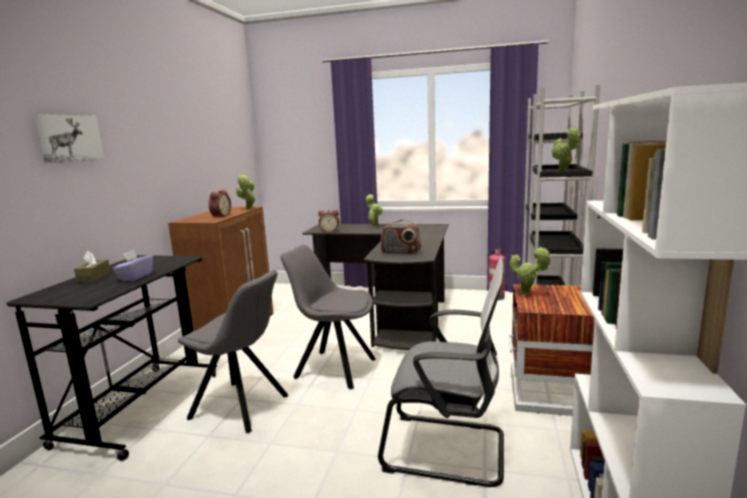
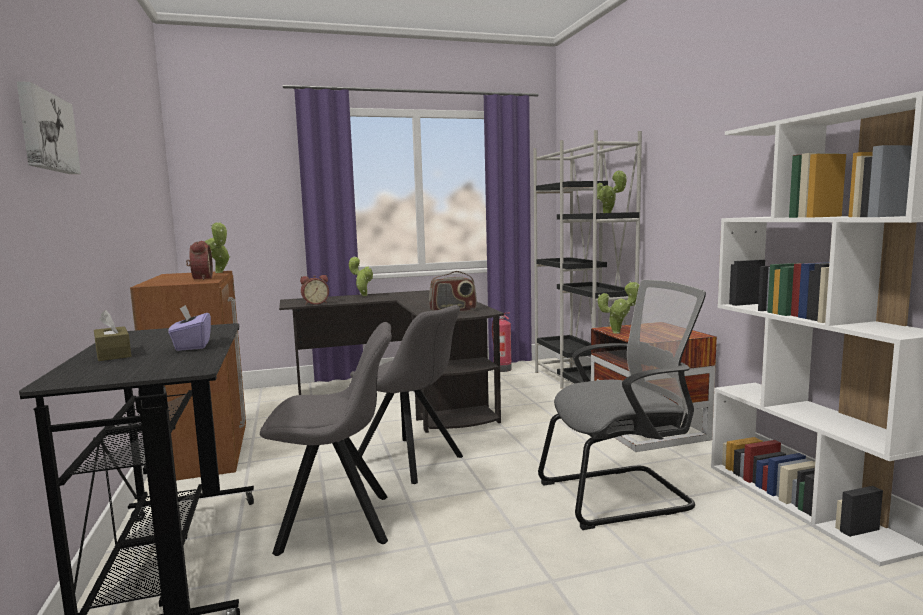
camera: 30 degrees left, 5 degrees down
(334, 368) = (409, 460): grey chair -> grey chair turned 135 degrees counterclockwise

